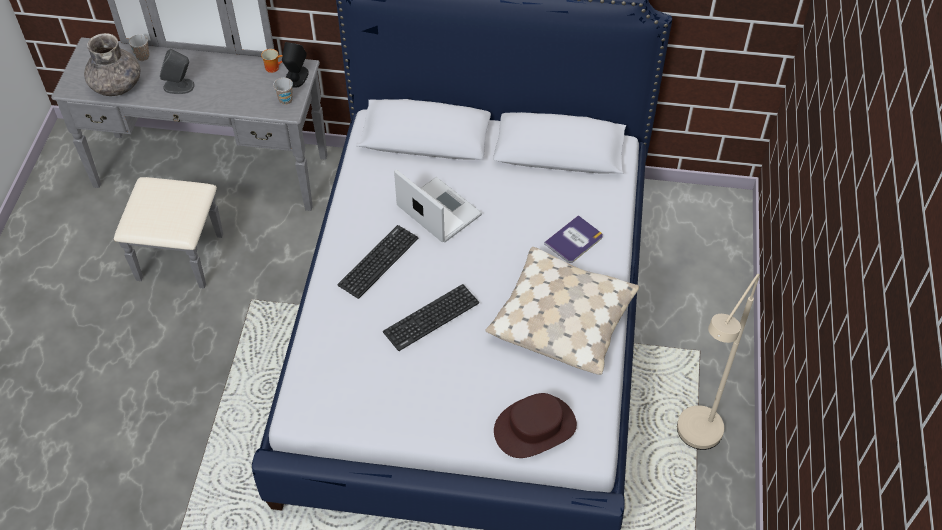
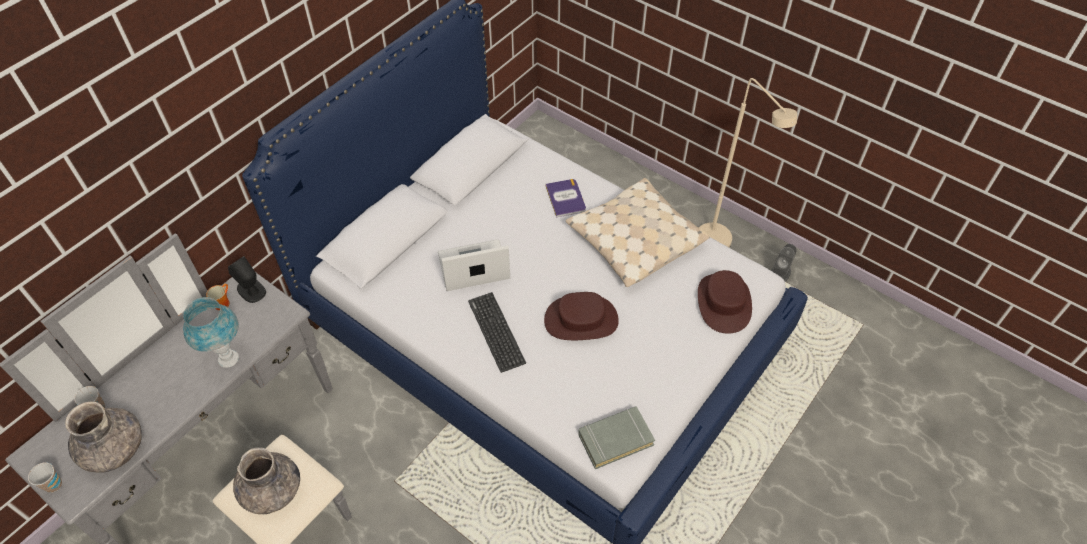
camera: 60 degrees left, 0 degrees up
(160, 205) = (272, 491): none -> grey vase
(179, 86) = (172, 391): grey speaker -> grey speaker (780, 273)
(225, 100) = (228, 359): none -> blue table lamp
(285, 100) = (273, 310): cup -> cup (53, 485)
(318, 401) = (615, 439): none -> grey book
(431, 317) = (581, 320): keyboard -> brown hat

